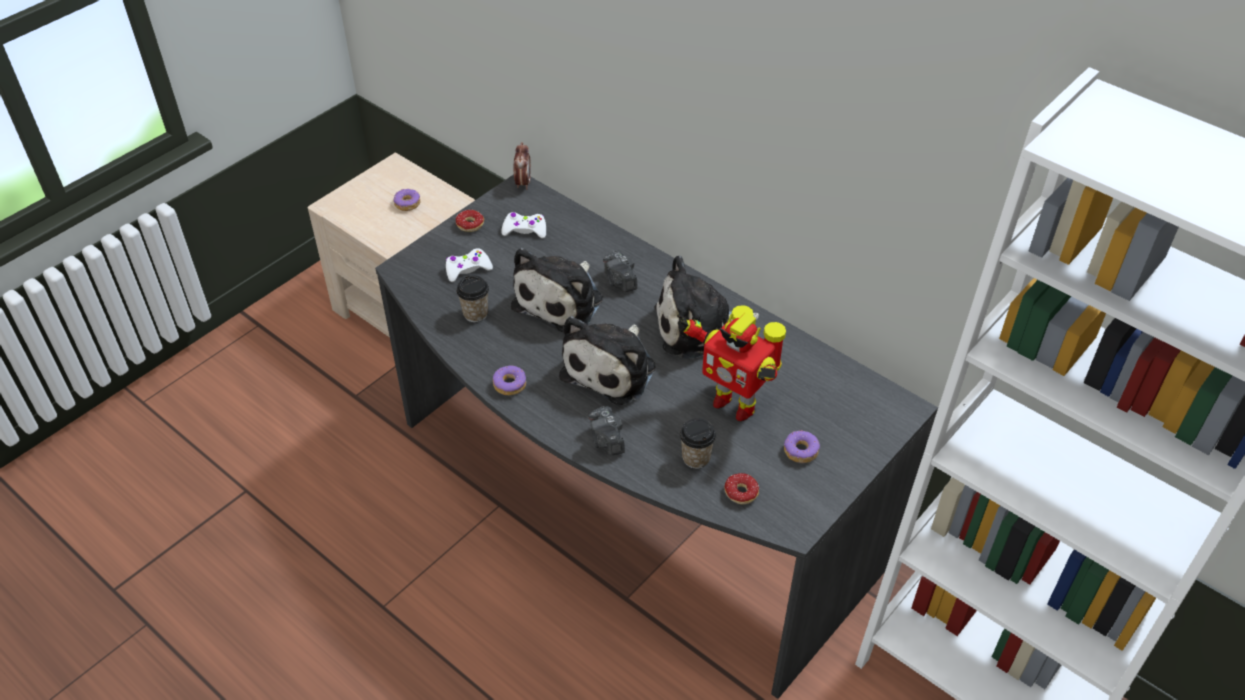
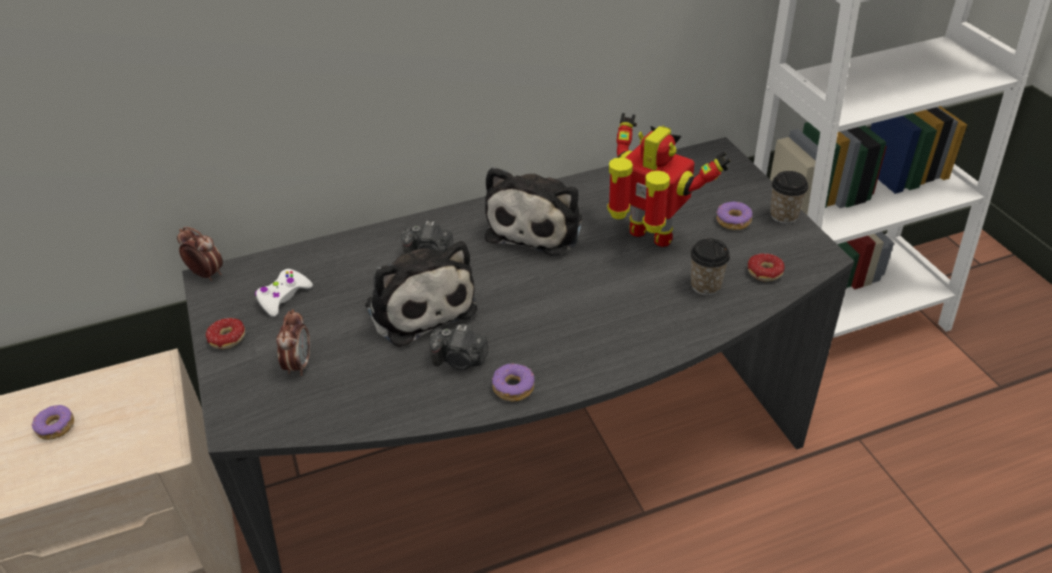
camera: 60 degrees left, 5 degrees down
(467, 269) = (299, 364): white game controller -> alarm clock
(475, 313) = (378, 381): cup -> cup (783, 215)
(607, 441) = (646, 338): camera -> camera (460, 360)
(612, 368) = (548, 301): plush toy -> none
(734, 403) = (650, 238): toy robot -> toy robot turned 120 degrees counterclockwise

